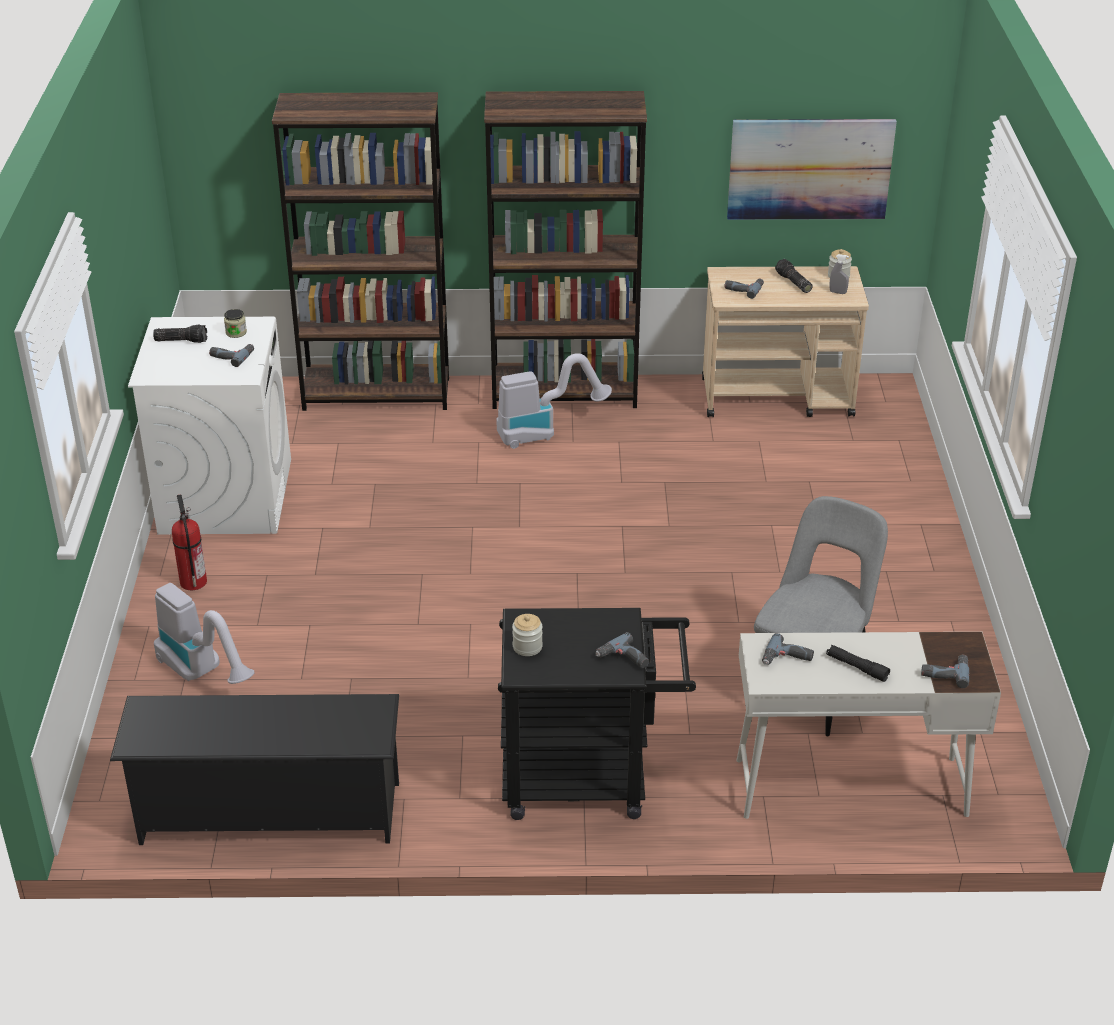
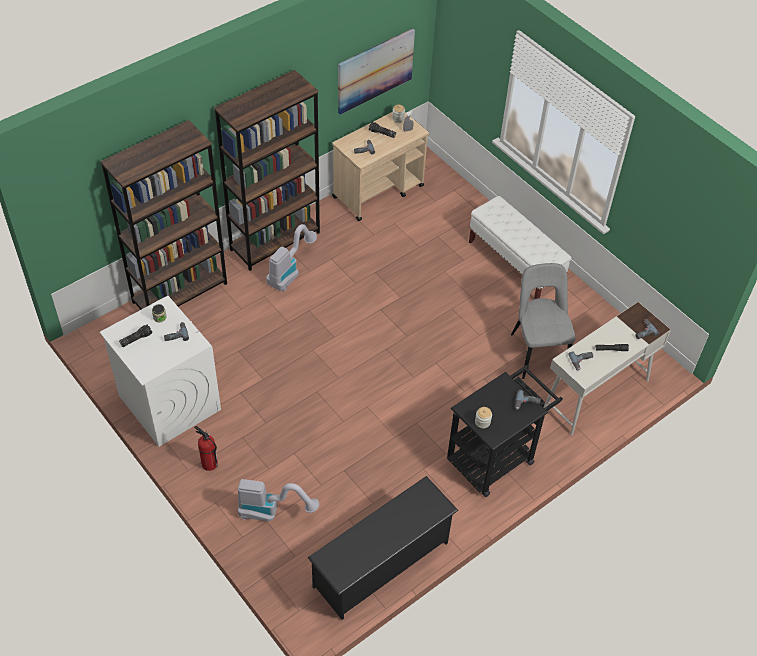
camera: 40 degrees left, 15 degrees up
(898, 565) = (515, 264): none -> white bench

